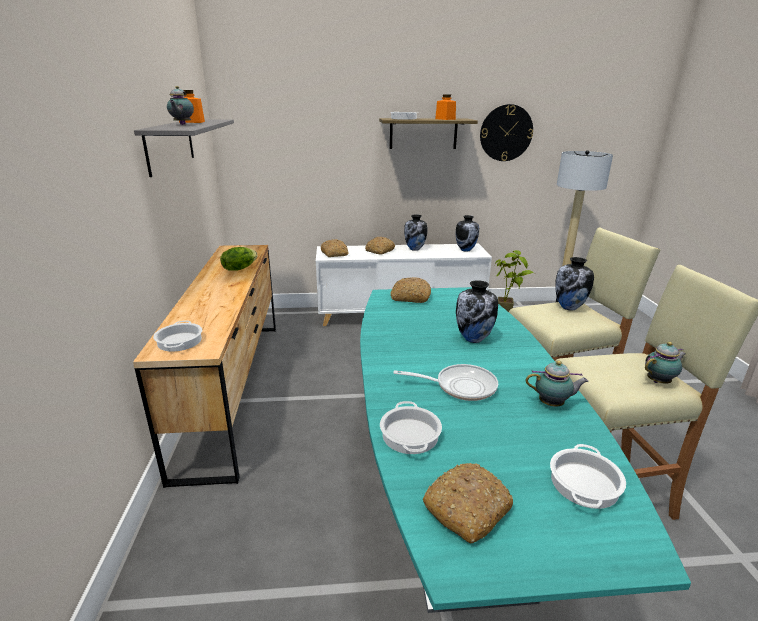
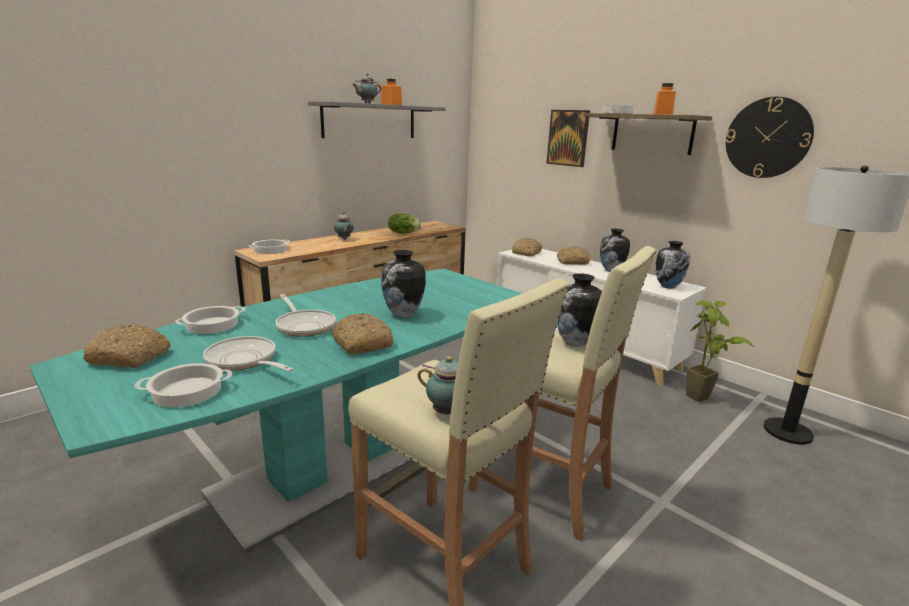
camera: 50 degrees right, 5 degrees down
(343, 141) = (568, 138): none -> picture
(410, 297) = (452, 280): bread -> bread (361, 343)
(528, 437) = (244, 361): none -> frying pan
(552, 404) = (313, 362): teapot -> teapot (344, 239)

